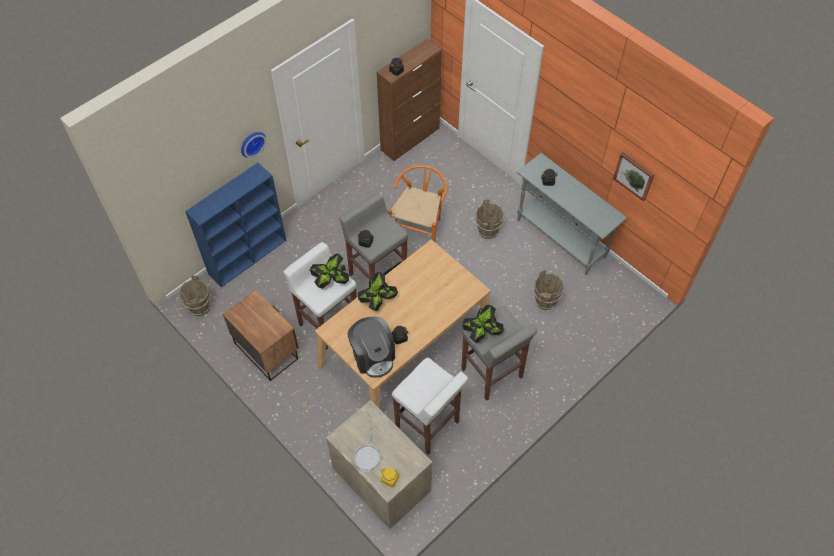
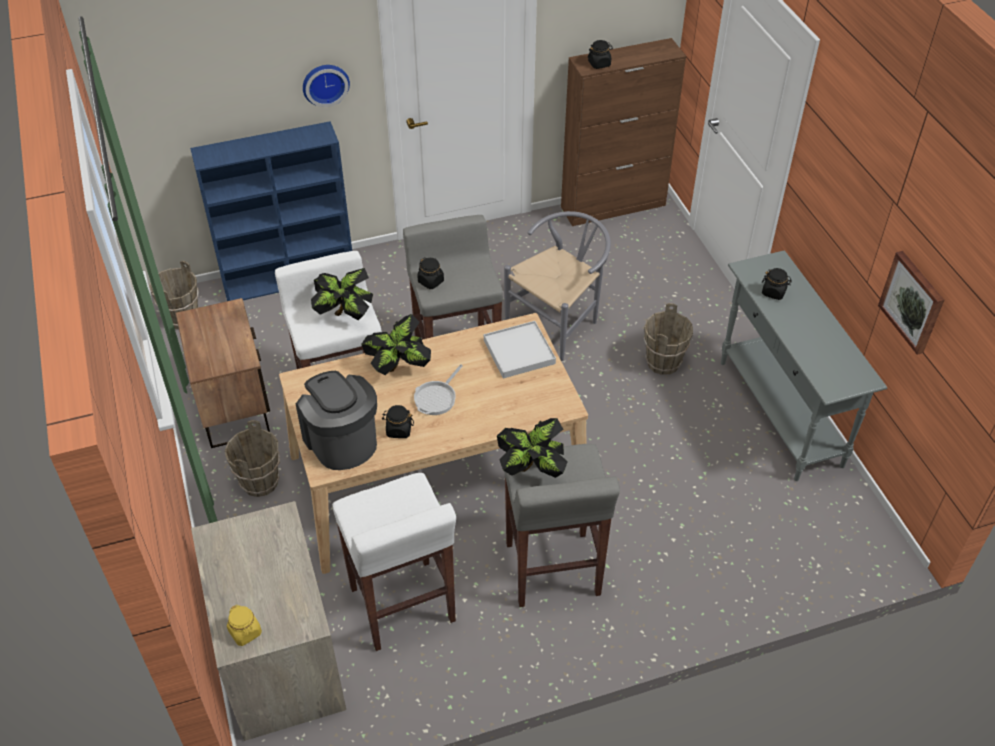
camera: 25 degrees right, 10 degrees down
(367, 456) = (234, 582): frying pan -> frying pan (437, 398)
(373, 356) = (341, 440): coffee machine -> coffee machine turned 150 degrees clockwise
(419, 226) = (559, 321): orange chair -> grey chair
(435, 267) = (519, 352): none -> white tray
(545, 301) = (704, 495): brown bucket -> brown bucket (260, 482)

